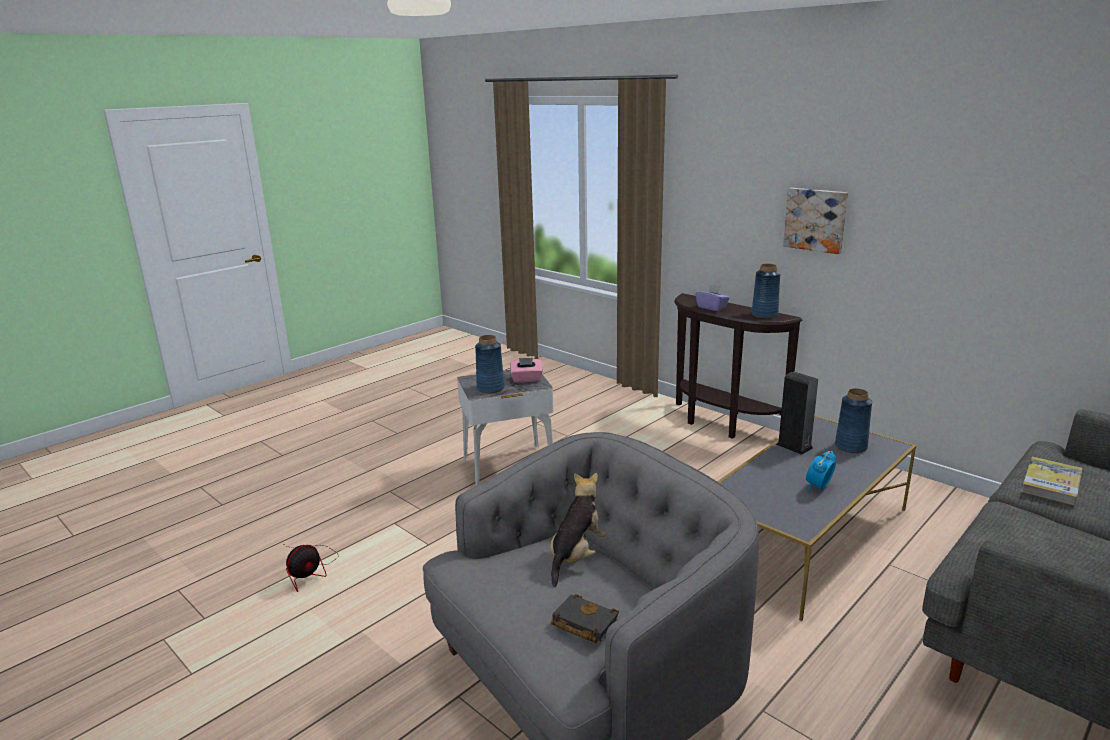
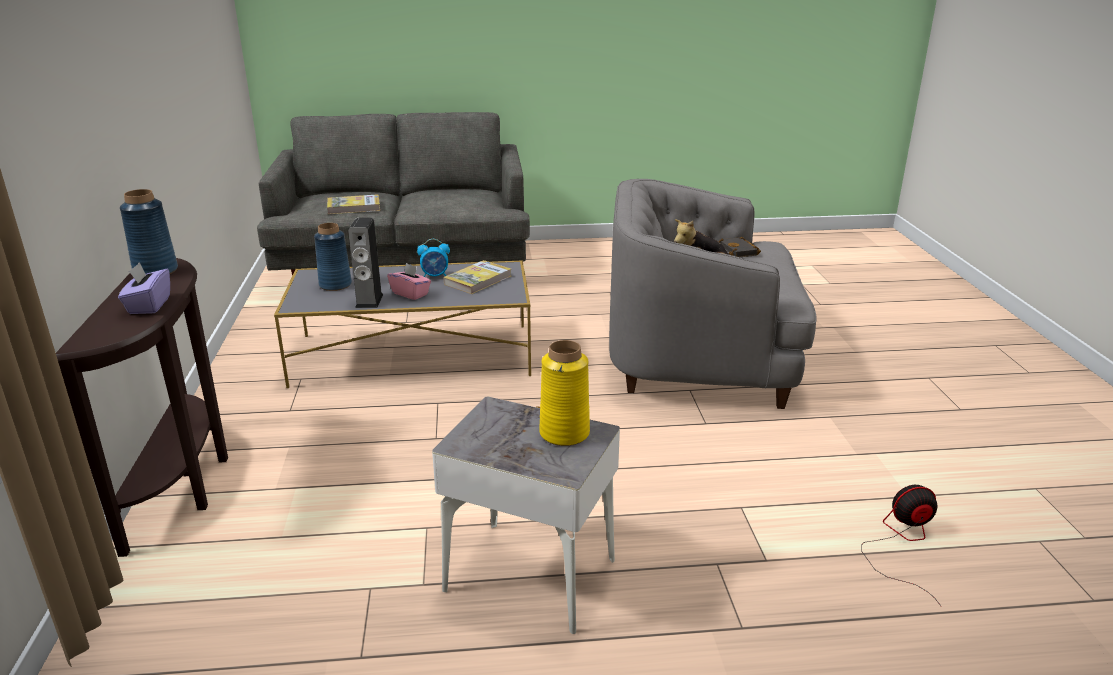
camera: 140 degrees left, 5 degrees up
(490, 388) = (564, 433): blue vase -> yellow vase
(526, 380) = (493, 426): pink tissue box -> pink tissue box (410, 293)
(782, 500) = (478, 280): none -> book
(816, 219) = (102, 106): picture -> none

